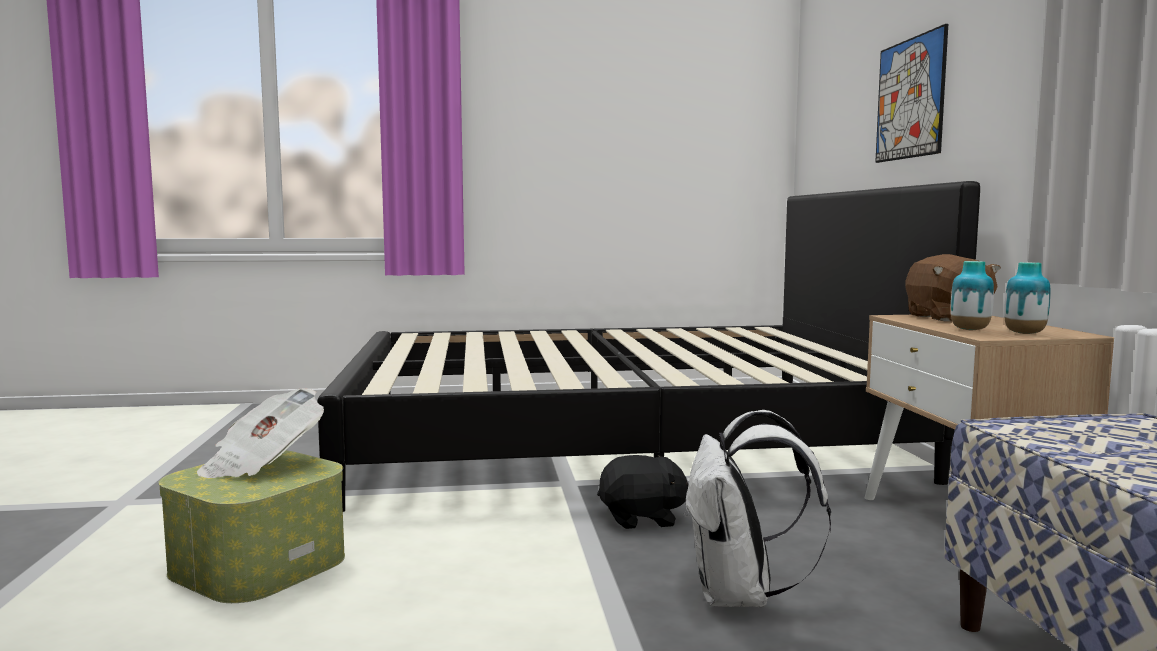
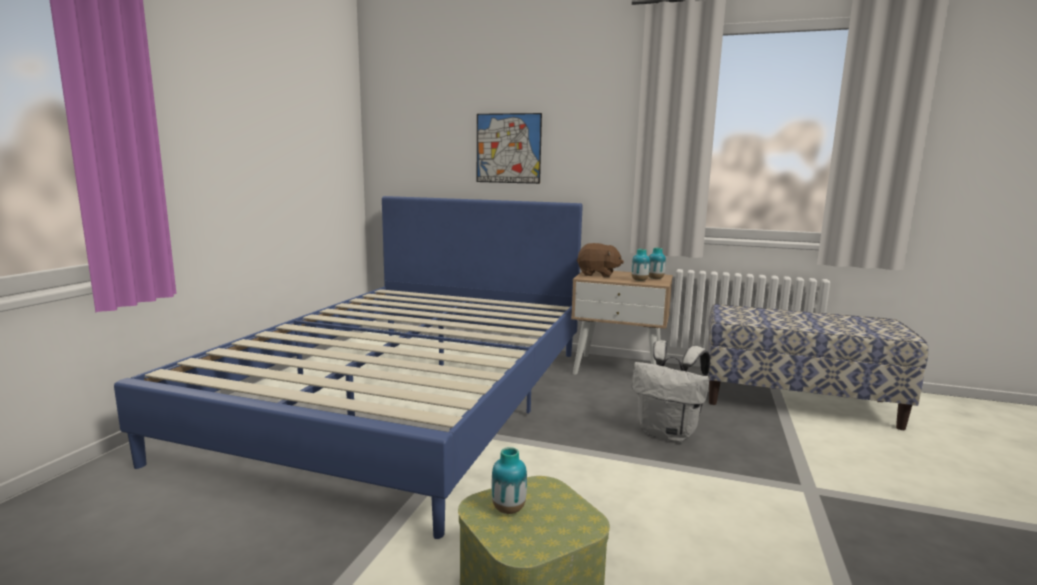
camera: 65 degrees left, 5 degrees up
(262, 464) = (508, 509): newspaper -> vase
(619, 440) = (408, 397): black bed -> blue bed
(642, 518) = (557, 428): black plush toy -> none

